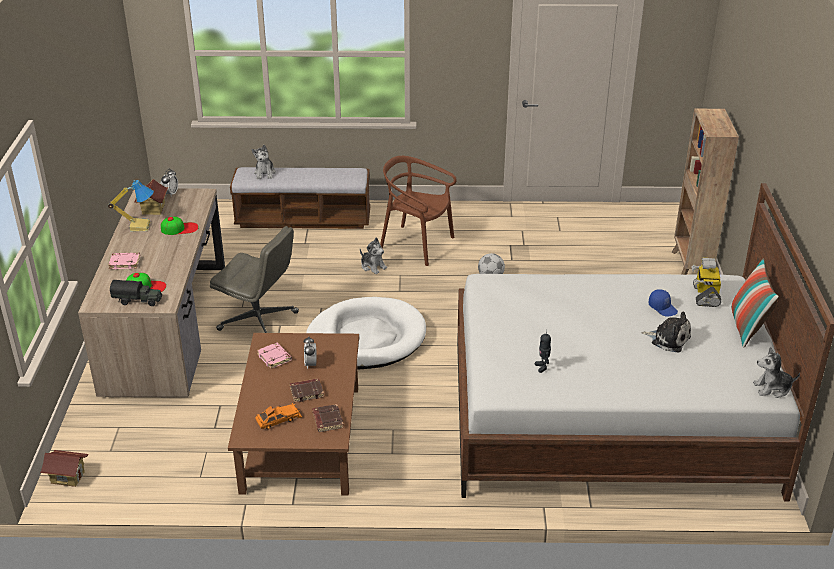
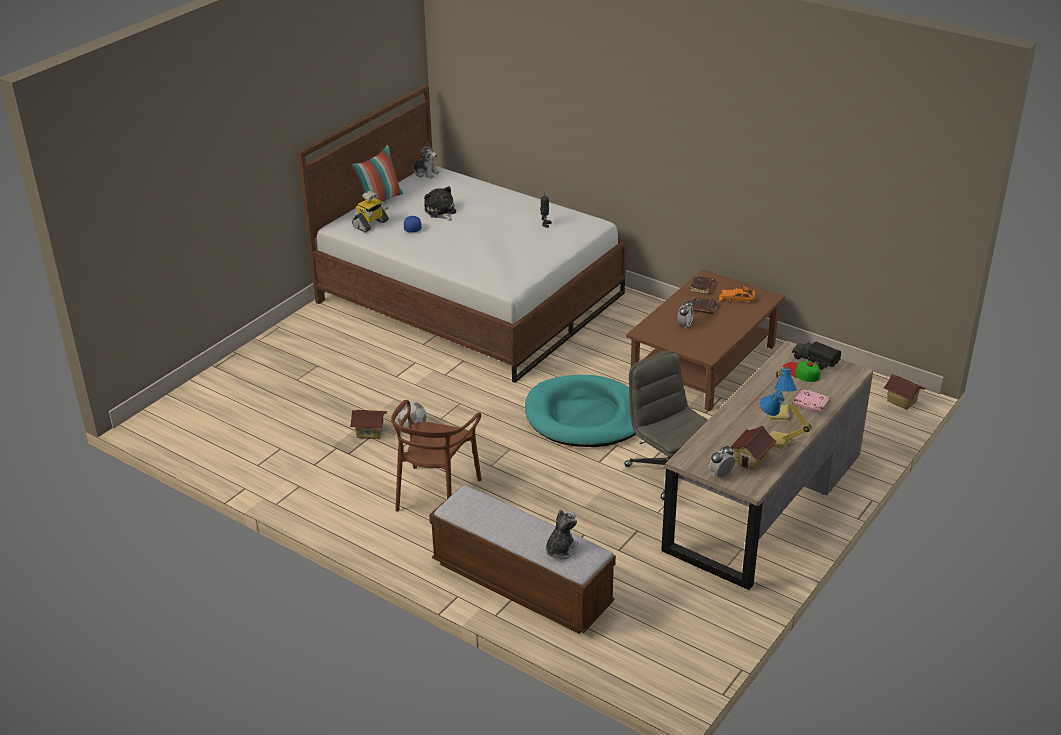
camera: 145 degrees left, 0 degrees up
(147, 246) = (780, 414): none -> table lamp
(179, 228) = (736, 423): cap -> none
(275, 358) = (709, 339): pink book -> none
(366, 338) = (585, 416): white dog bed -> turquoise dog bed
(373, 266) = (507, 486): plush toy -> none
(417, 244) = (436, 493): brown chair -> brown chair turned 45 degrees clockwise
(516, 262) = (370, 432): none -> toy house
(691, 266) = (232, 367): brown bookcase -> none

